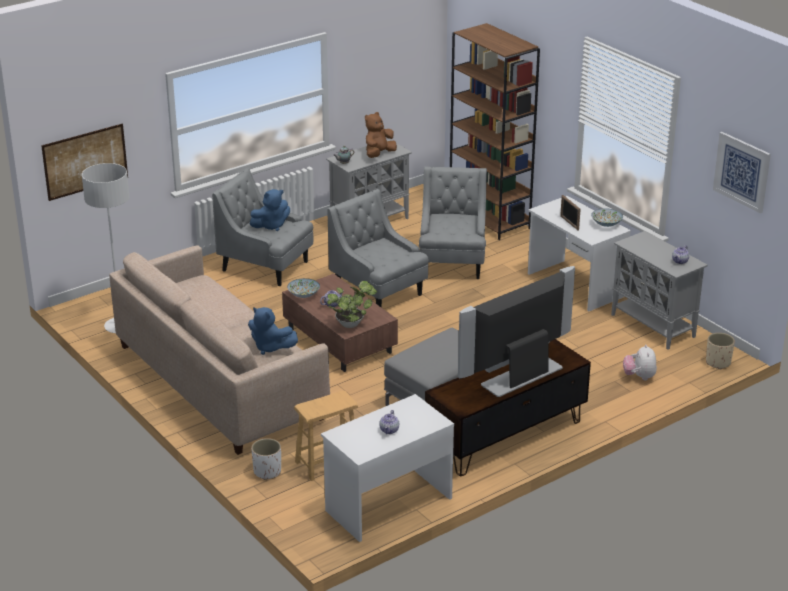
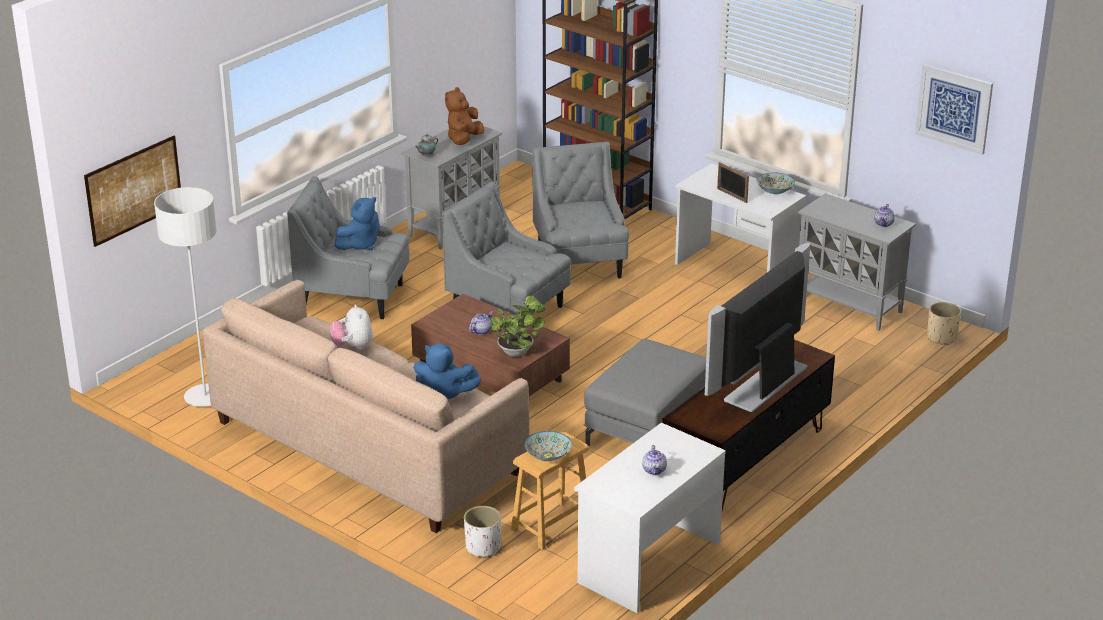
camera: 15 degrees left, 0 degrees up
(303, 295) = (440, 324): bowl -> bowl (547, 456)
(639, 377) = (862, 367): plush toy -> plush toy (353, 346)

